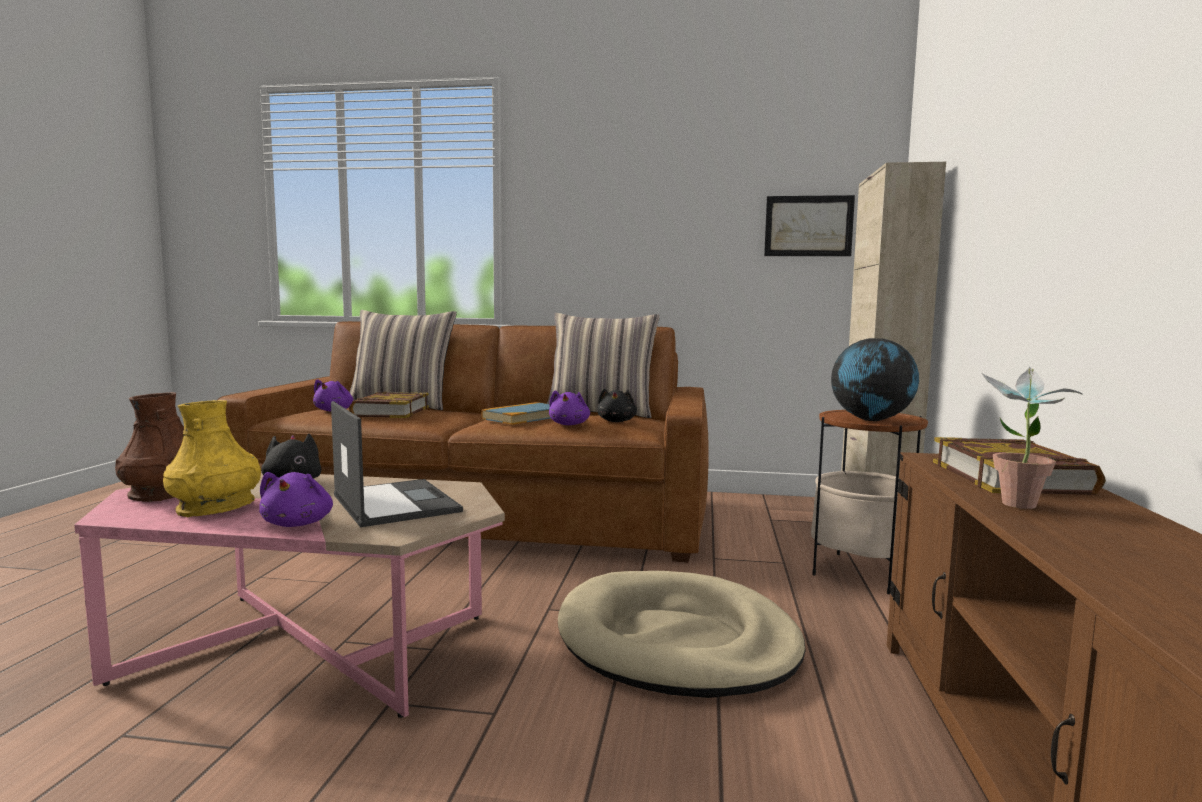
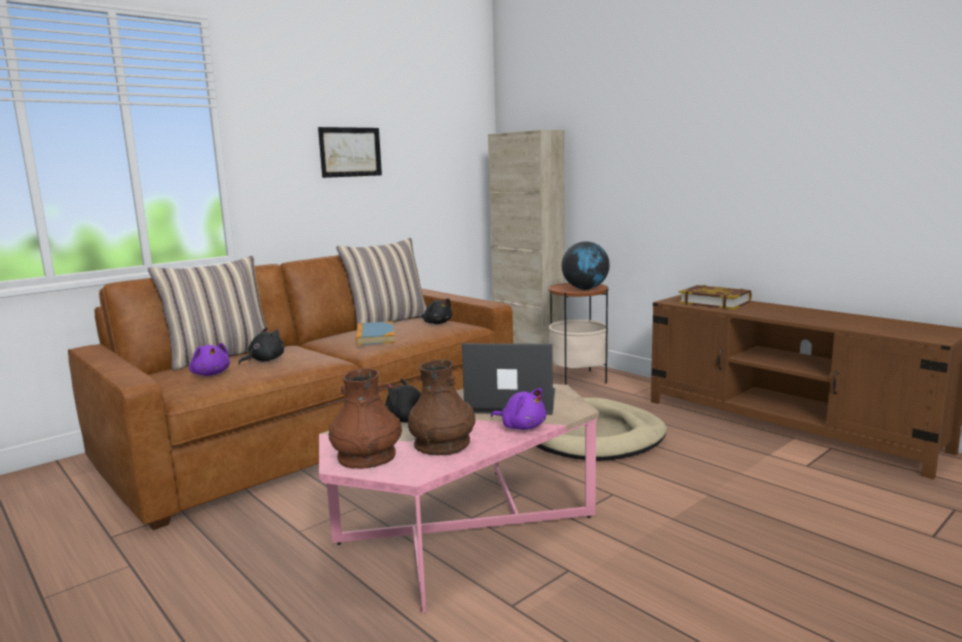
camera: 50 degrees left, 5 degrees up
(216, 507) = (442, 444): yellow vase -> brown vase
(390, 412) = (264, 360): book -> black plush toy
(569, 424) = (424, 332): purple plush toy -> none
(808, 226) = (450, 161): picture -> picture (350, 152)
(1018, 507) = (755, 312): potted plant -> none

